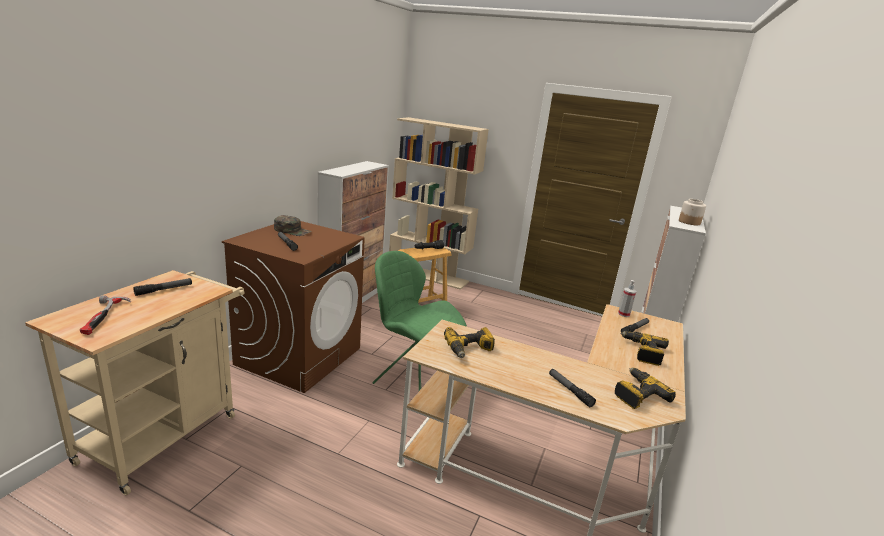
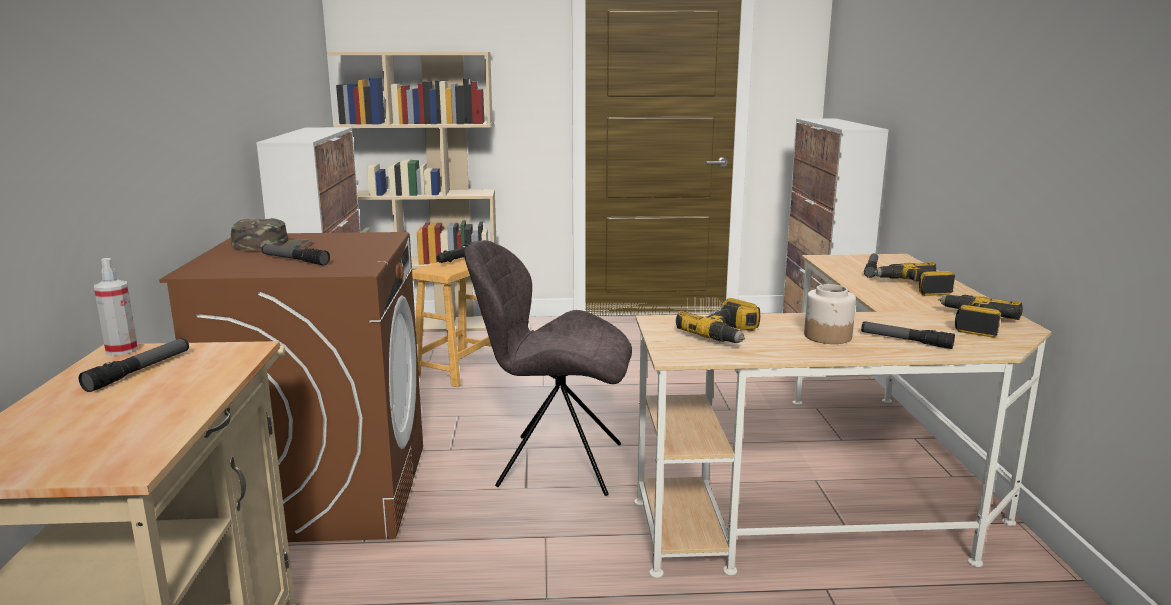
camera: 25 degrees left, 5 degrees down
(104, 317) = (78, 435): hammer -> none
(412, 381) = (555, 464): green chair -> grey chair
(624, 314) = (837, 259): spray bottle -> spray bottle (122, 350)
(689, 222) = (852, 125): jar -> jar (828, 336)

